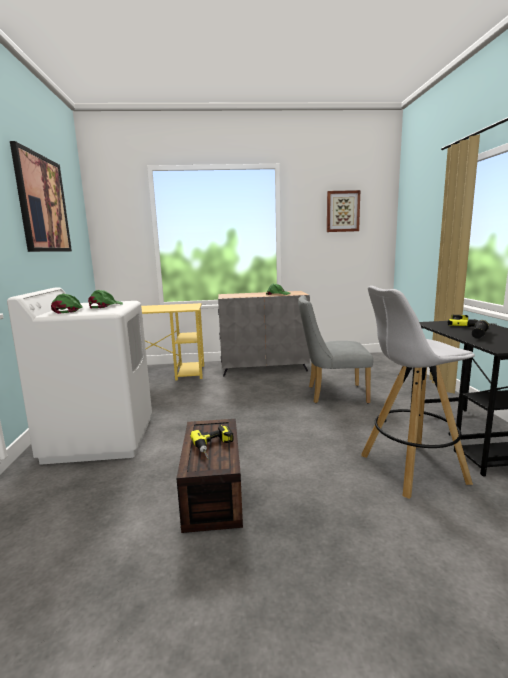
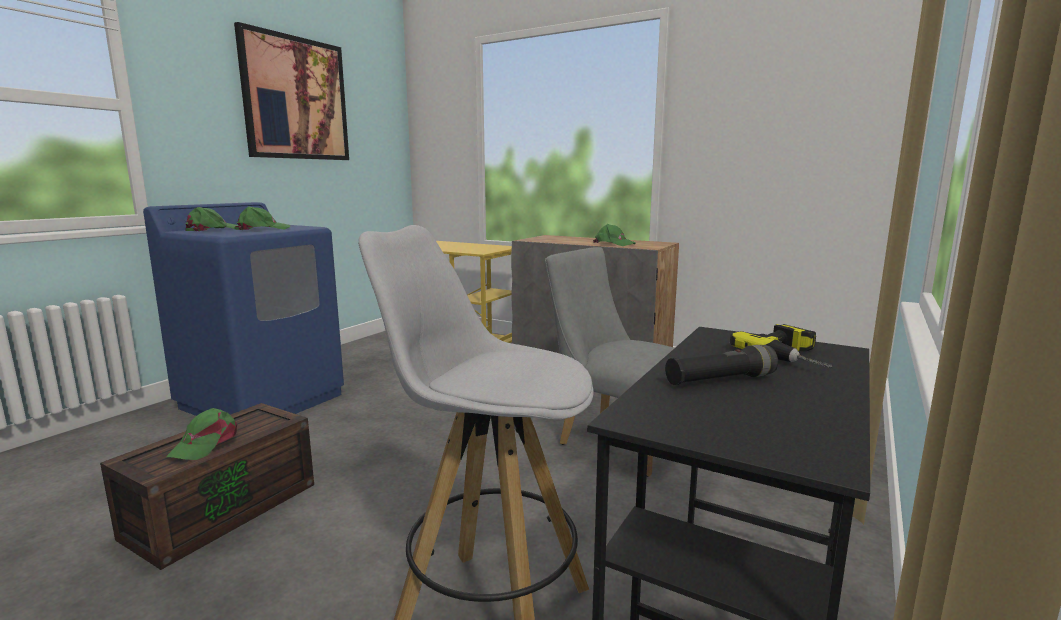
camera: 35 degrees right, 0 degrees up
(100, 438) = (263, 400): white washing machine -> blue washing machine
(215, 447) = (206, 444): power drill -> green cap
(342, 211) = (791, 90): picture -> none

